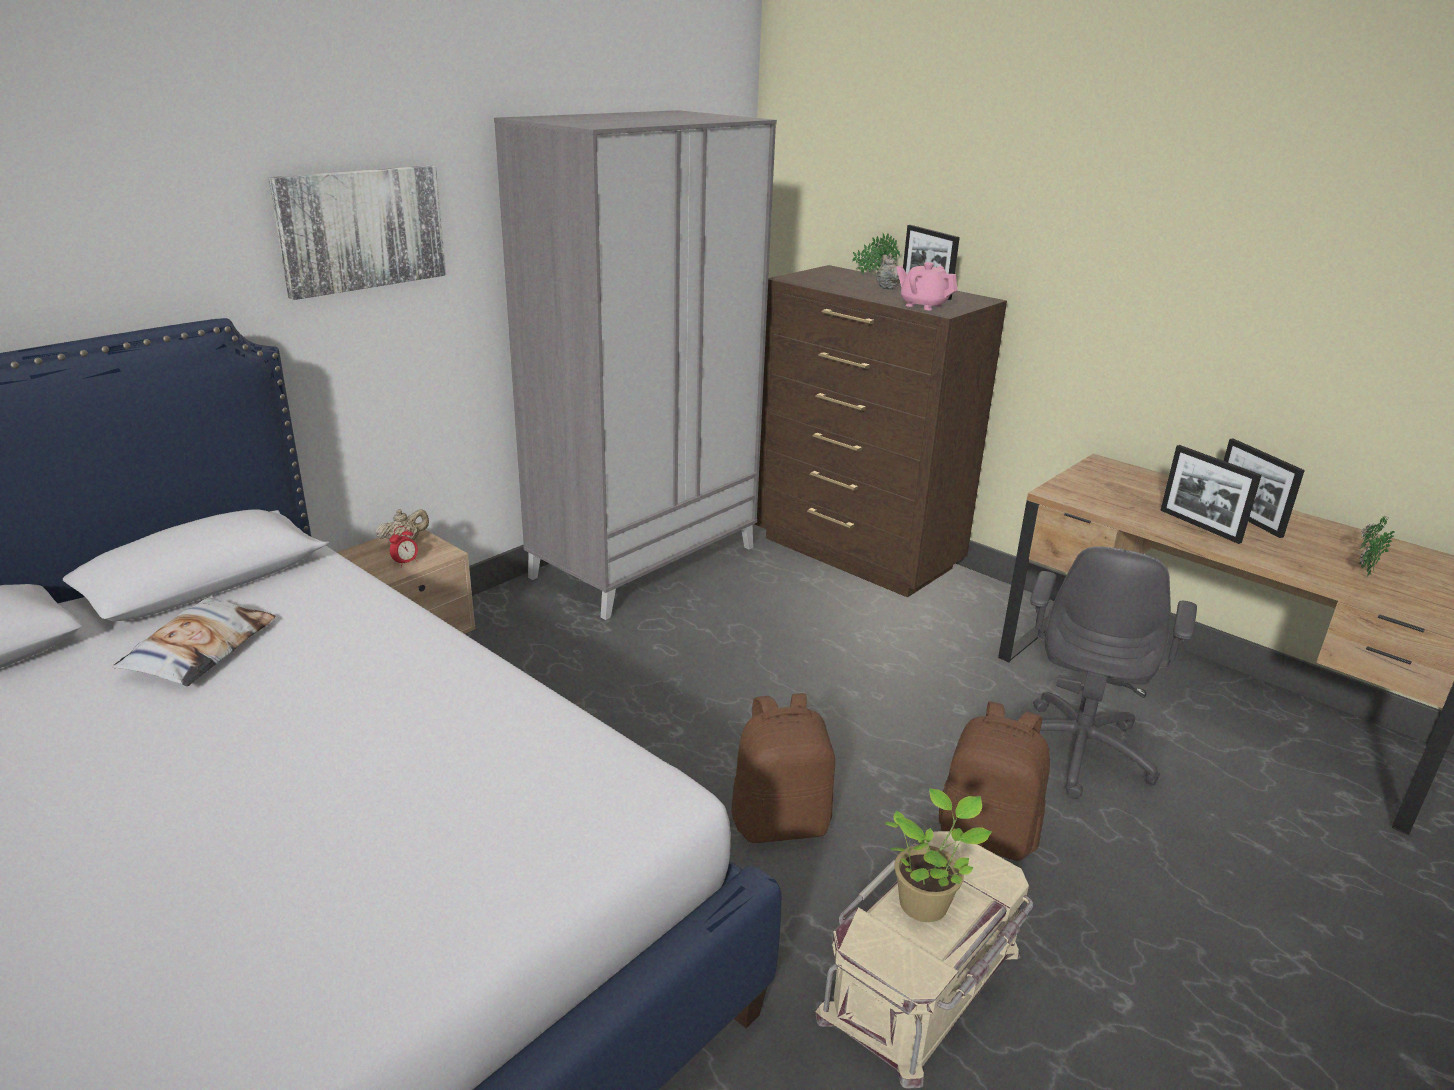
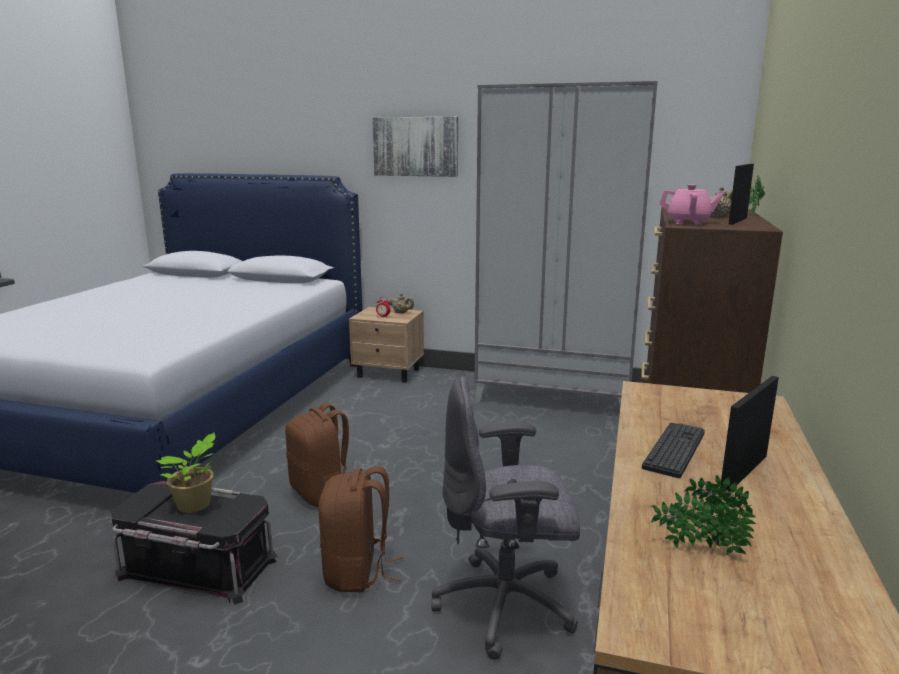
camera: 65 degrees right, 10 degrees down
(200, 650) = (227, 289): pillow -> none
(923, 305) = (688, 222): pink teapot -> pink teapot turned 90 degrees clockwise
(924, 984) = (196, 568): beige storage box -> black storage box
(1199, 526) = (674, 450): picture frame -> keyboard

